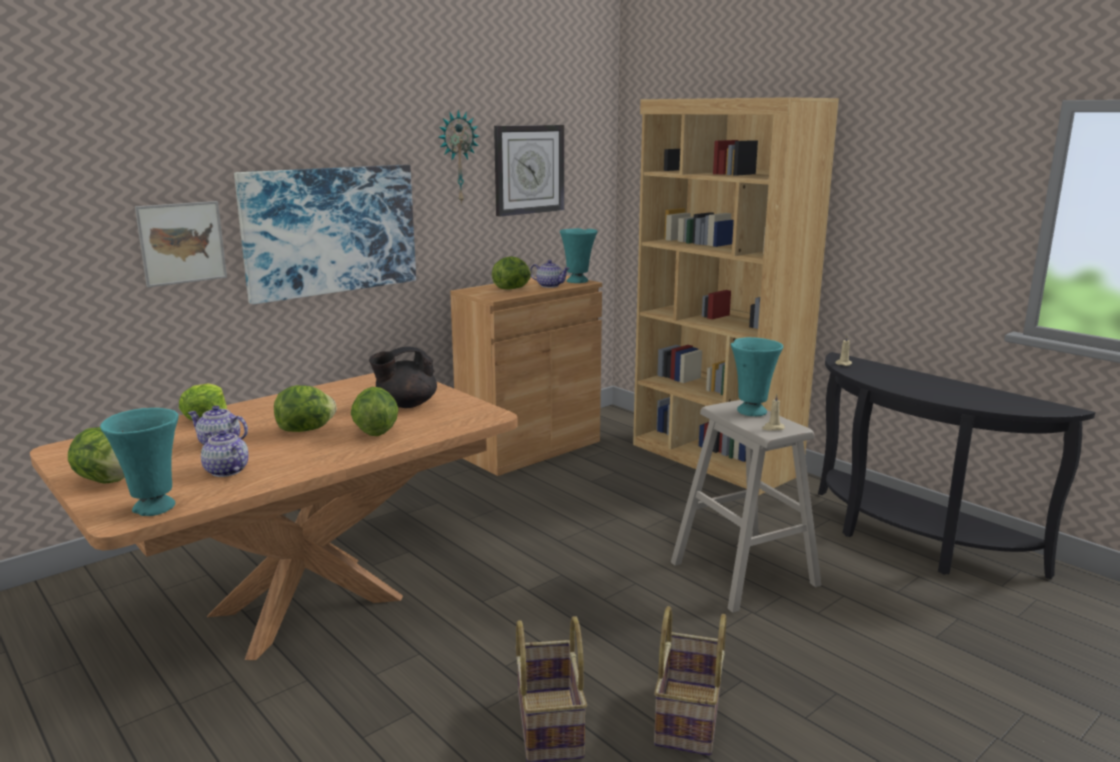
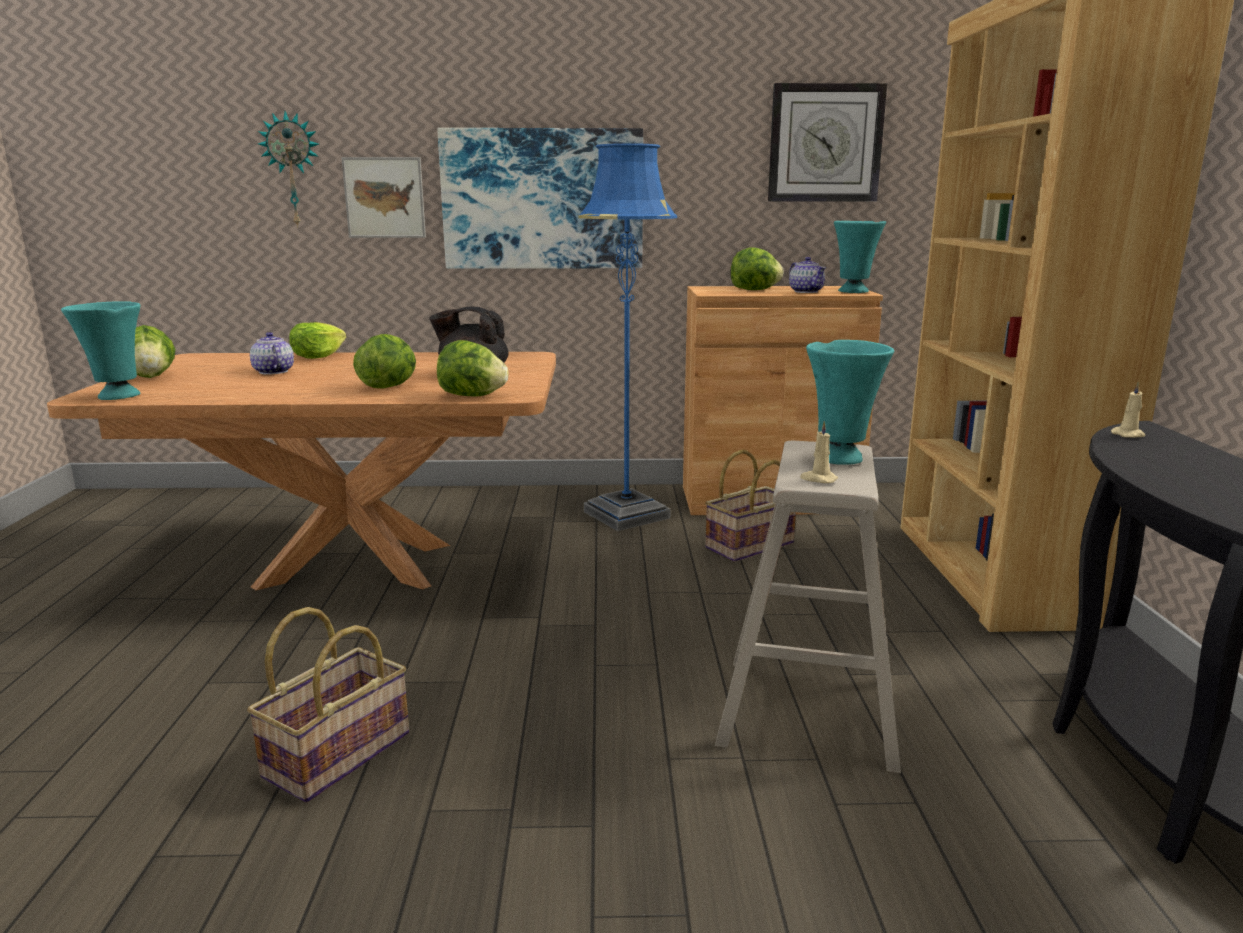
camera: 40 degrees right, 0 degrees up
(226, 471) = (221, 387): teapot -> none
(306, 430) = (350, 375): lettuce -> lettuce (472, 396)
(452, 490) = (626, 515): none -> blue floor lamp
(457, 157) = (715, 123): wall clock -> wall clock (293, 170)
(690, 717) = (467, 829): basket -> basket (750, 546)

